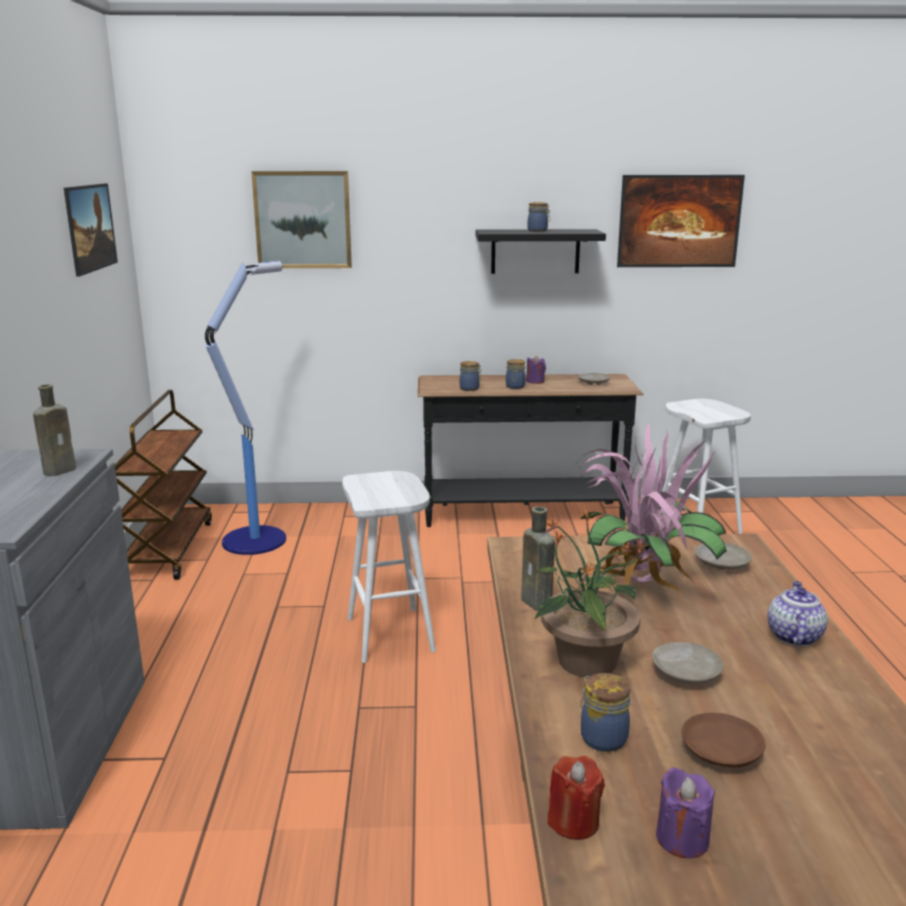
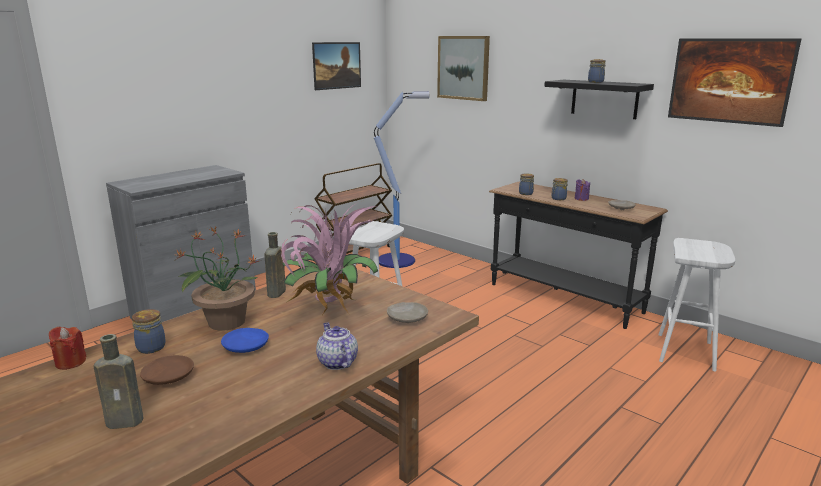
camera: 45 degrees right, 0 degrees up
(62, 470) = (208, 175): brown bottle -> brown bottle (127, 421)
(682, 839) = (75, 389): purple candle -> none
(686, 672) = (246, 347): beige plate -> blue plate
(793, 635) = (336, 362): teapot -> teapot turned 90 degrees counterclockwise

